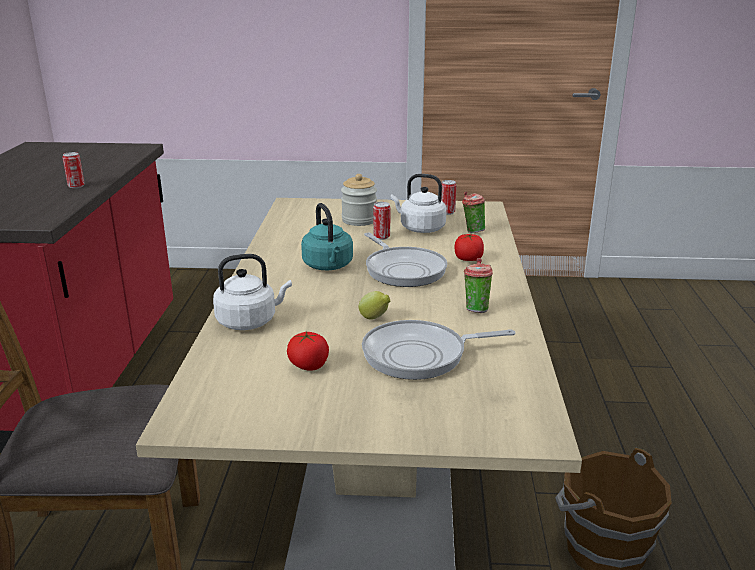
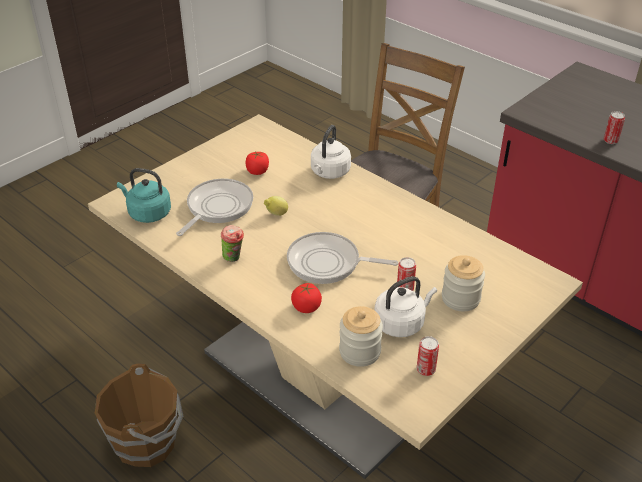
camera: 130 degrees right, 15 degrees up
(328, 266) = (375, 234): turquoise kettle -> turquoise kettle (147, 213)
(472, 231) = (360, 351): cup -> jar

